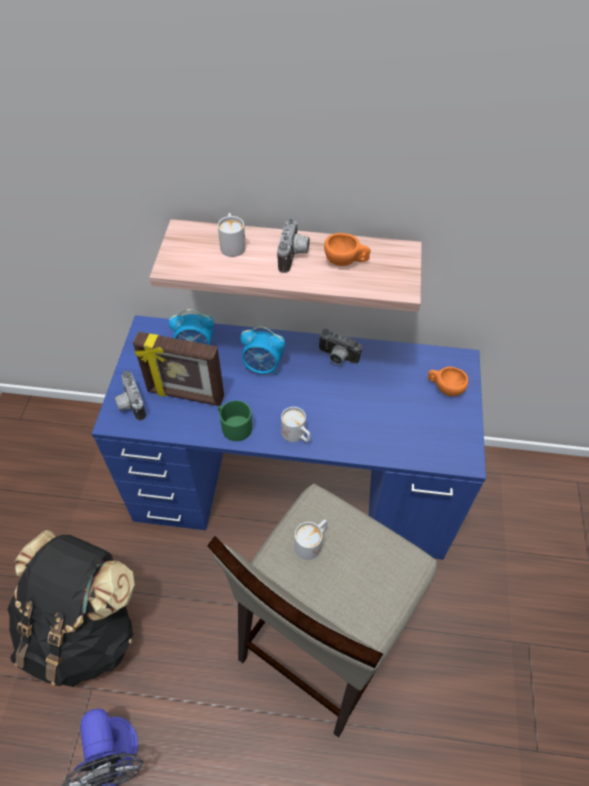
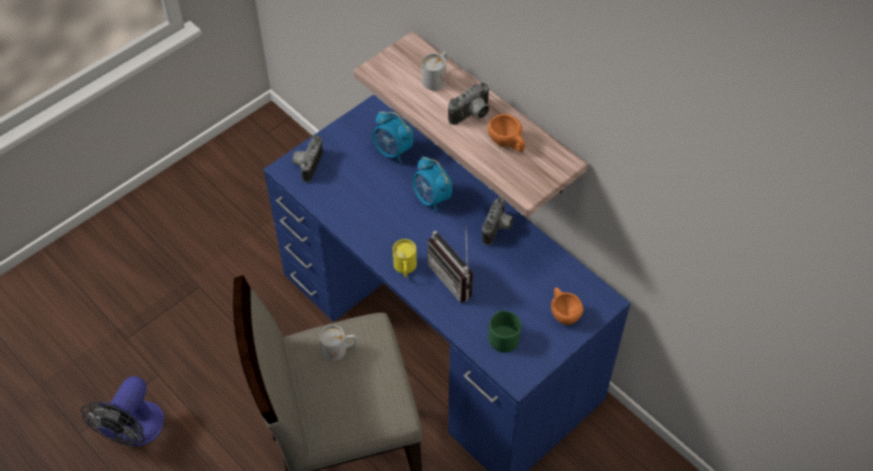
camera: 40 degrees right, 0 degrees up
(84, 629) = (186, 329): black backpack -> none
(185, 395) = (352, 183): picture frame -> none
(234, 426) = (365, 230): green mug -> green mug (502, 335)
(297, 435) = (405, 269): white mug -> yellow mug
(336, 357) = (498, 229): camera -> camera turned 135 degrees counterclockwise
(343, 415) = (456, 278): none -> radio

